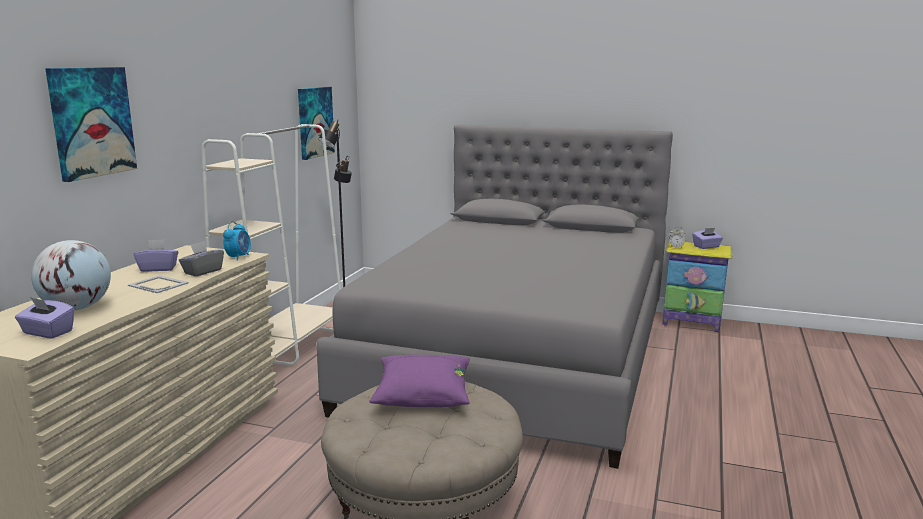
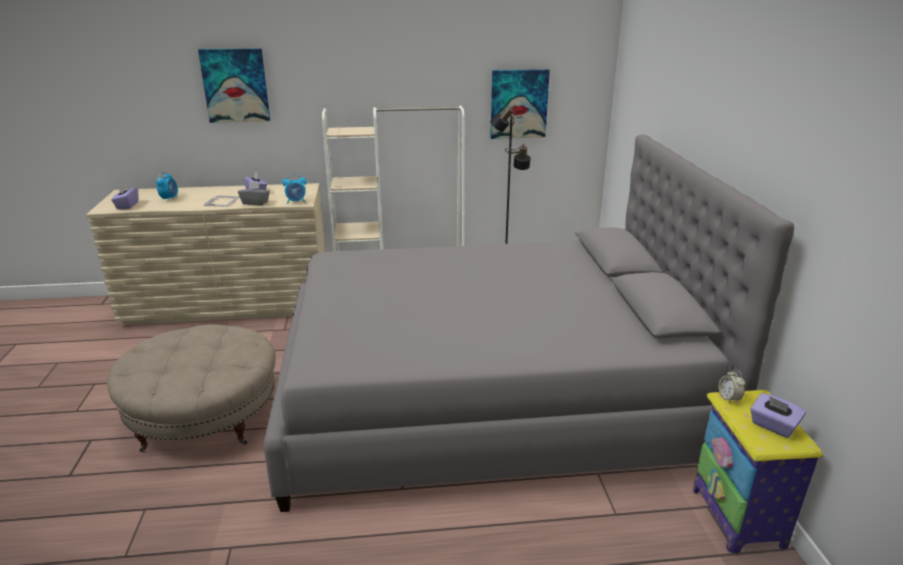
camera: 65 degrees right, 10 degrees up
(76, 308) = (169, 199): globe -> alarm clock
(422, 396) = (221, 348): purple pillow -> none

